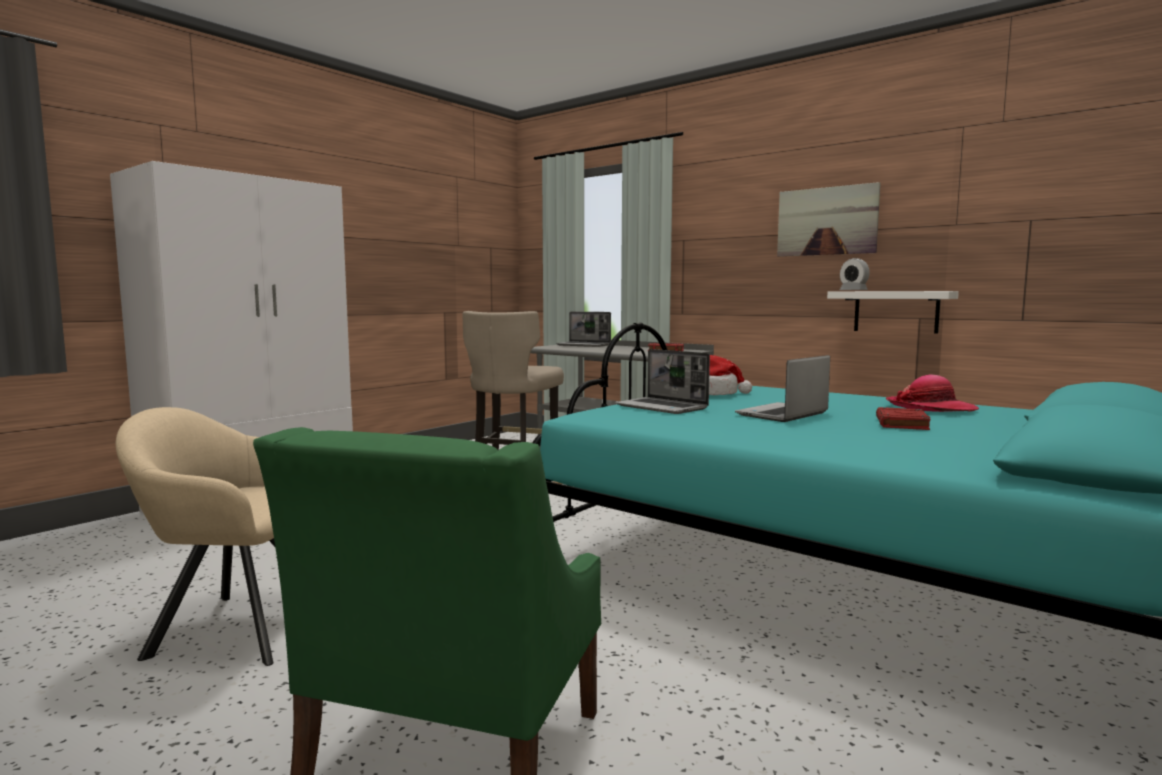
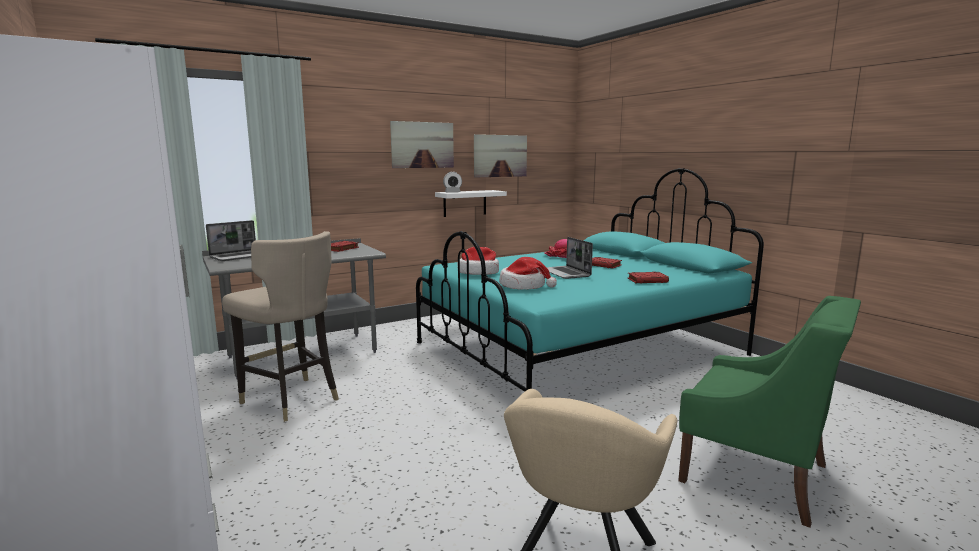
camera: 70 degrees left, 5 degrees up
(663, 407) = (524, 286): laptop -> hat
(823, 444) = (647, 280): none -> red book
(980, 229) = (500, 156): none -> picture

